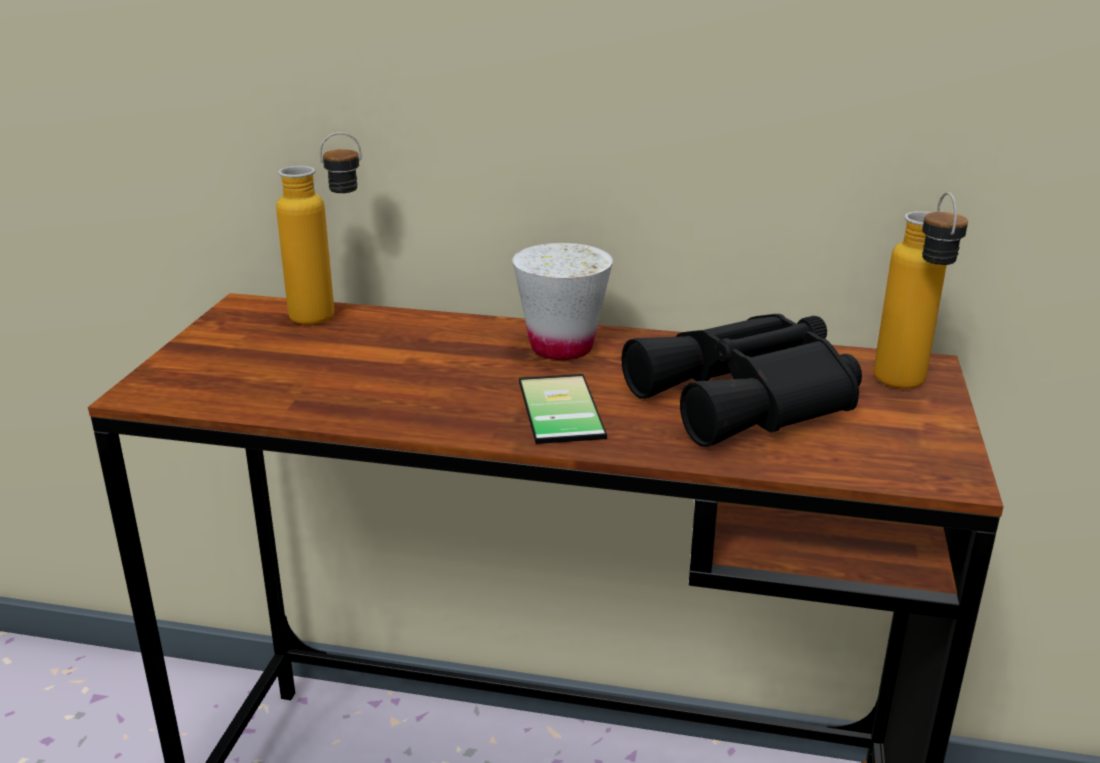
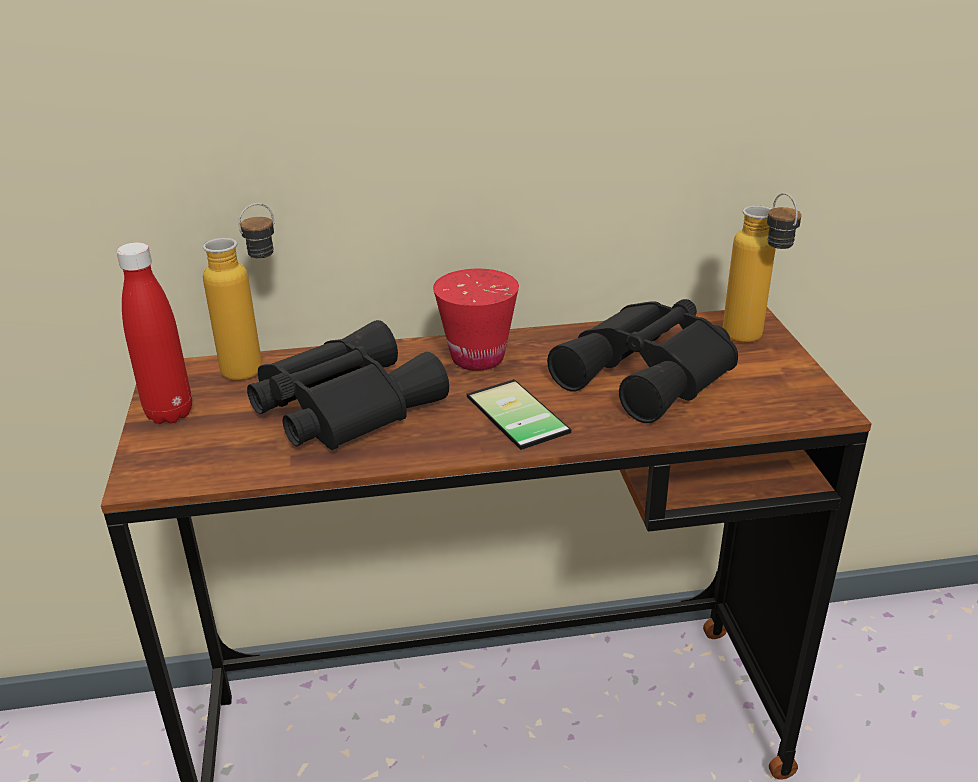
camera: 20 degrees left, 5 degrees up
(214, 341) = (169, 413): none -> red bottle
(383, 364) = (341, 405): none -> black binoculars
(561, 347) = (477, 358): white cup -> red cup

